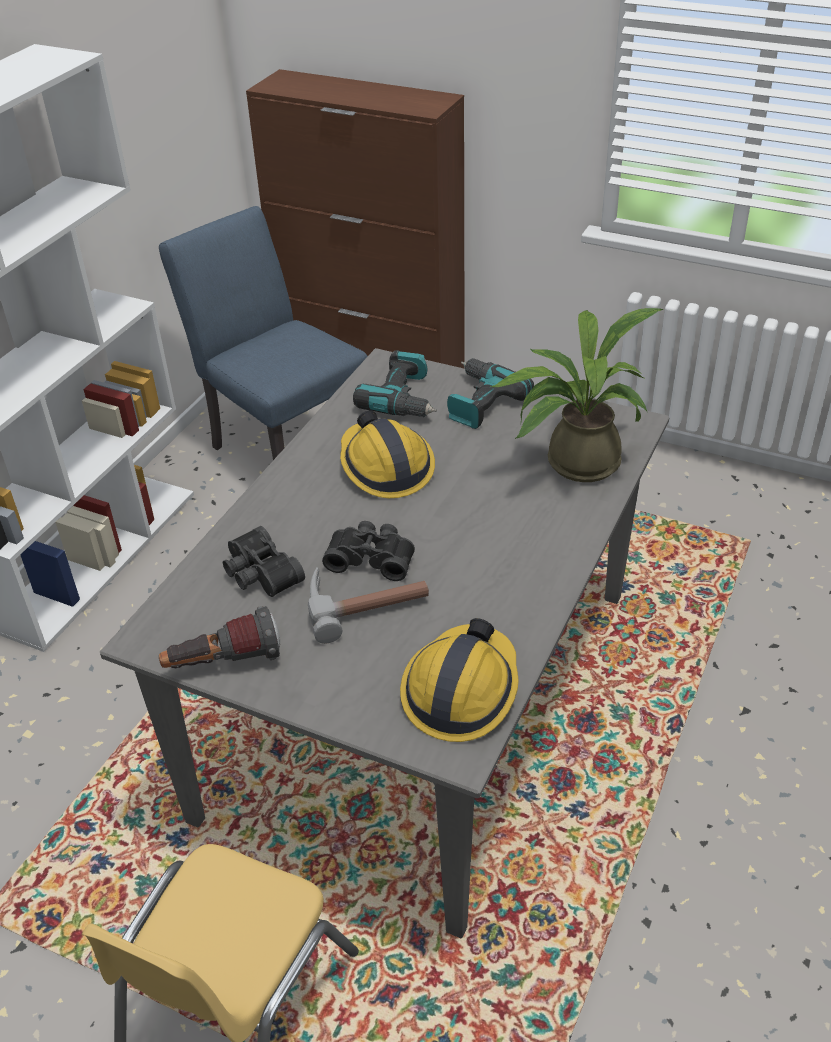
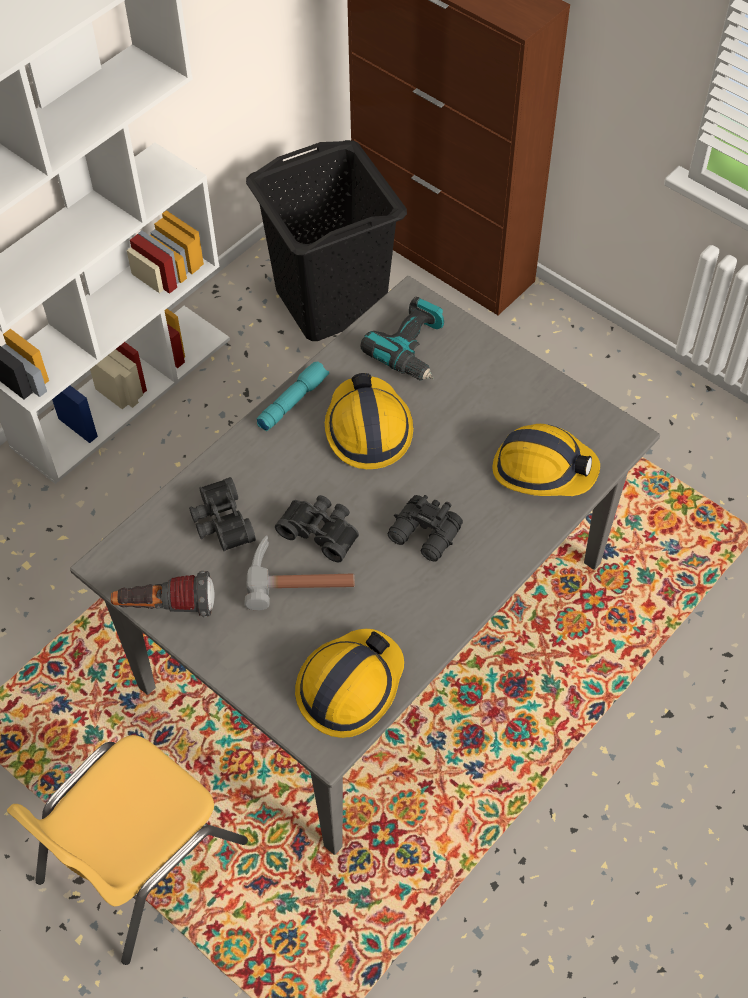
camera: 15 degrees right, 15 degrees up
(283, 446) = (331, 300): blue chair -> black laundry basket
(299, 459) = (292, 401): none -> turquoise flashlight
(479, 402) = (483, 371): power drill -> none
(482, 539) = (425, 535): none -> black binoculars
(573, 463) = (543, 469): potted plant -> hard hat

